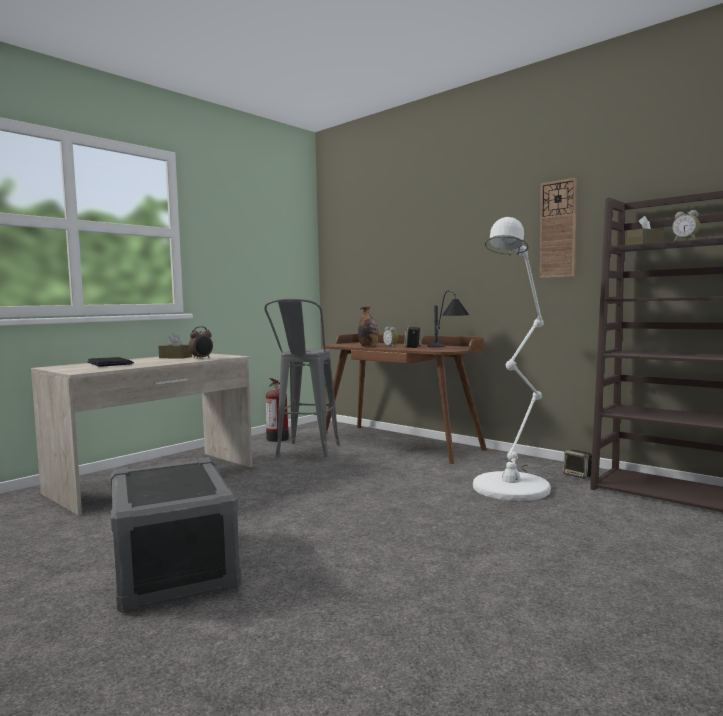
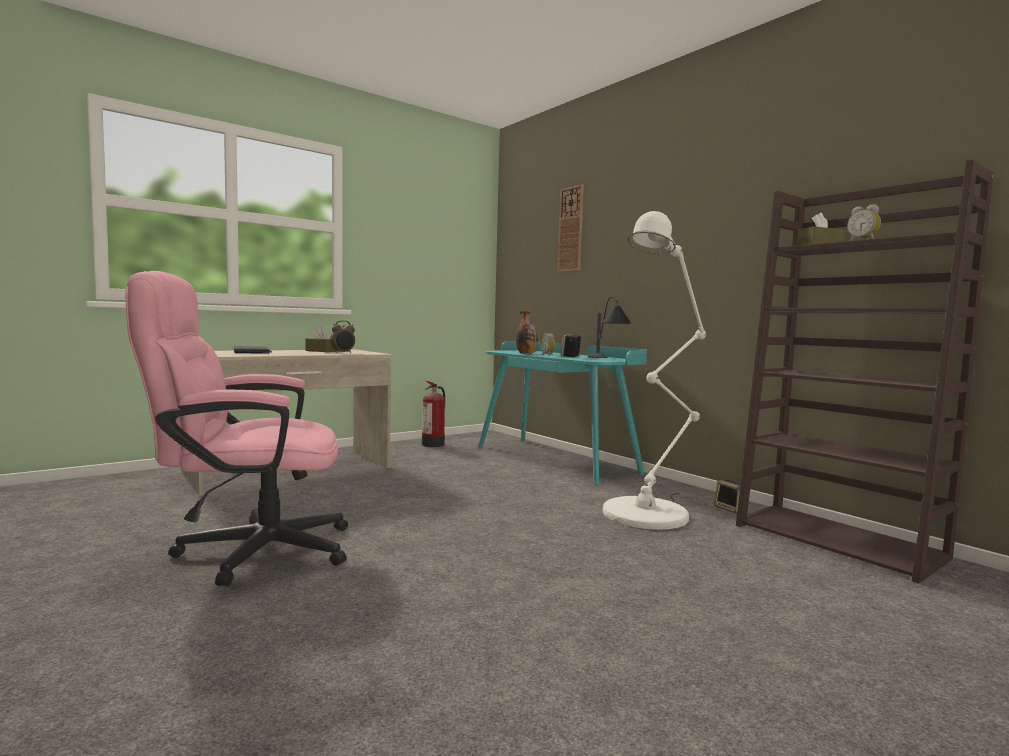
camera: 10 degrees right, 0 degrees up
(172, 567) = (248, 551): grey storage box -> pink office chair
(305, 453) = (450, 460): grey stool -> none
(400, 442) = (555, 459): brown desk -> turquoise desk
(558, 229) = (732, 230): wall clock -> wall clock (571, 229)

